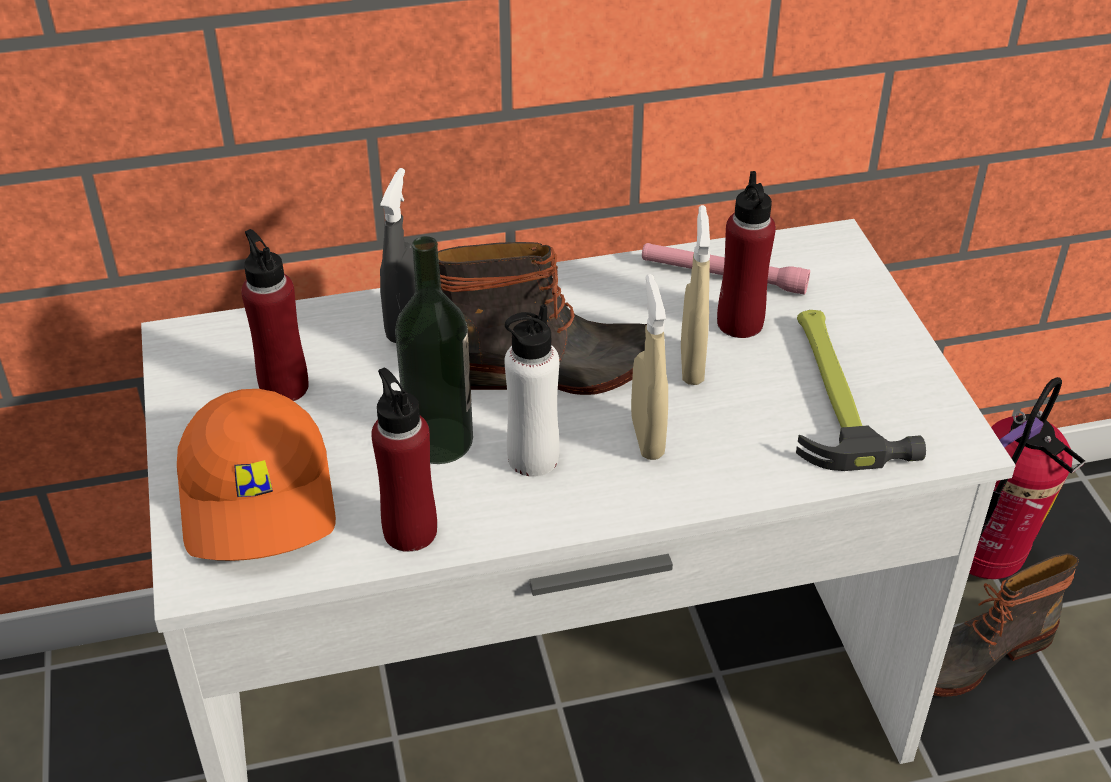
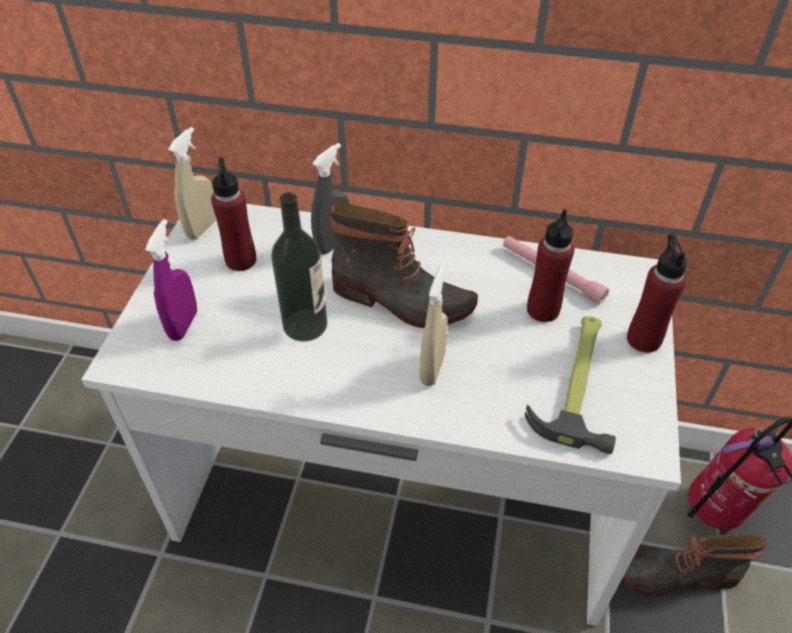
camera: 25 degrees right, 5 degrees up
(260, 498) = (183, 325): orange cap -> purple spray bottle
(410, 531) = (251, 377): red bottle -> red bottle (643, 339)
(532, 458) = (352, 356): white bottle -> none
(691, 365) = (492, 328): beige spray bottle -> beige spray bottle (202, 228)

